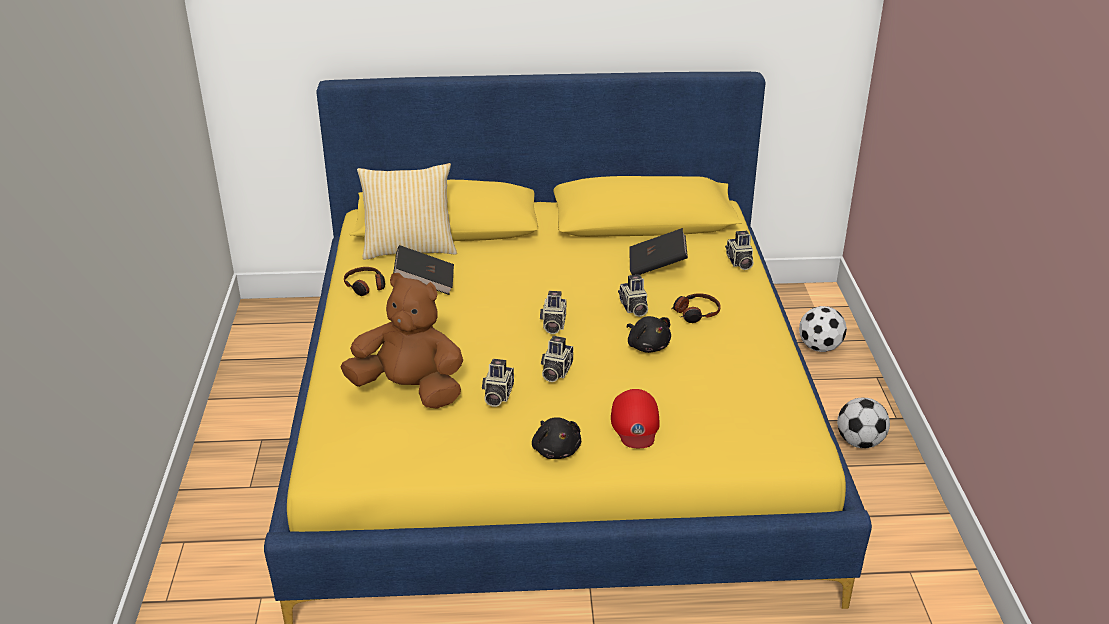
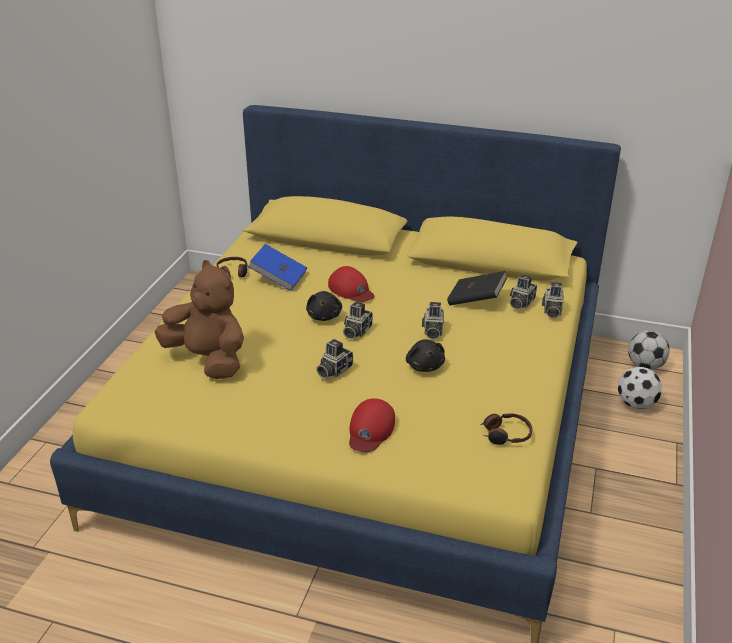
camera: 20 degrees right, 0 degrees up
(409, 248) = (285, 249): pillow -> none
(425, 283) = (278, 278): black book -> blue book
(497, 395) = (272, 379): camera -> camera (520, 303)
(516, 280) = (351, 290): none -> red cap
(556, 449) = (291, 435): black plush toy -> black plush toy (324, 316)
(695, 313) = (483, 346): headphones -> headphones (505, 434)
(859, 442) = (628, 497): football -> football (645, 366)

